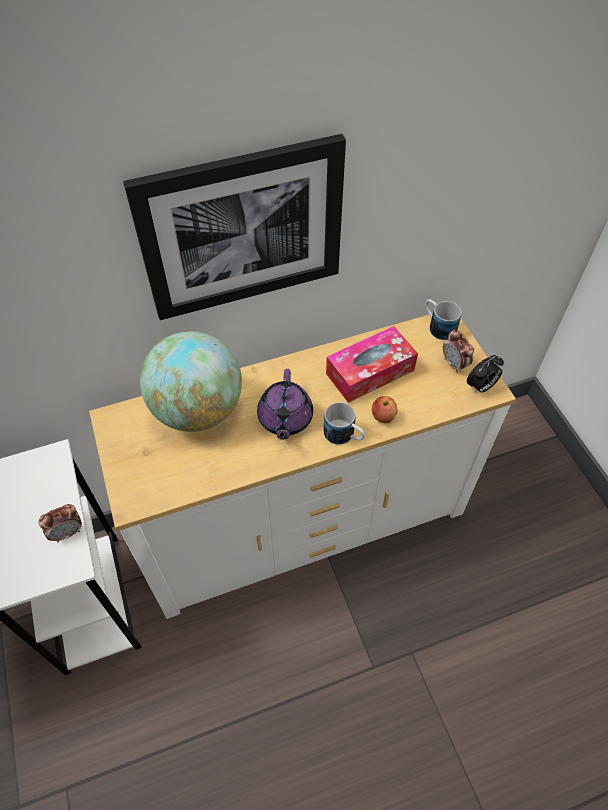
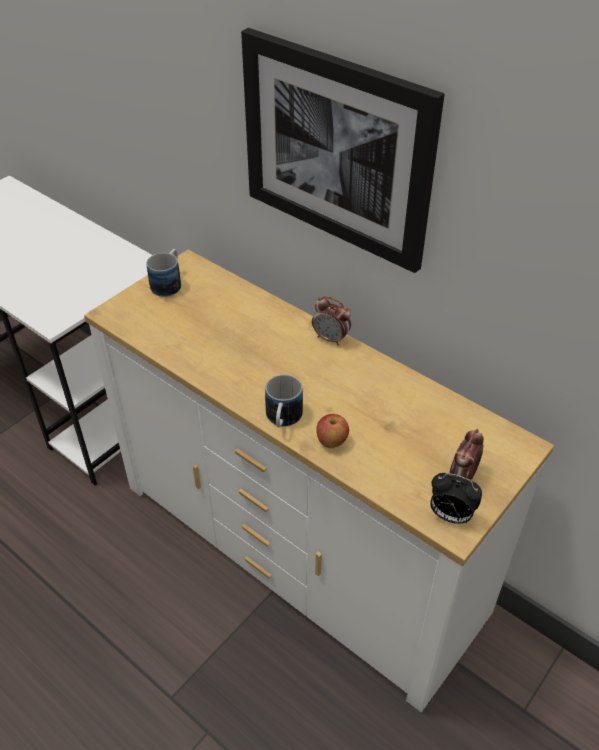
camera: 60 degrees right, 10 degrees down
(67, 532) = (80, 306): alarm clock -> alarm clock (331, 339)
(198, 410) = (236, 307): globe -> none
(285, 419) = (270, 368): purple teapot -> none
(370, 372) = (384, 407): tissue box -> none
(438, 326) = (507, 441): mug -> mug (169, 283)

